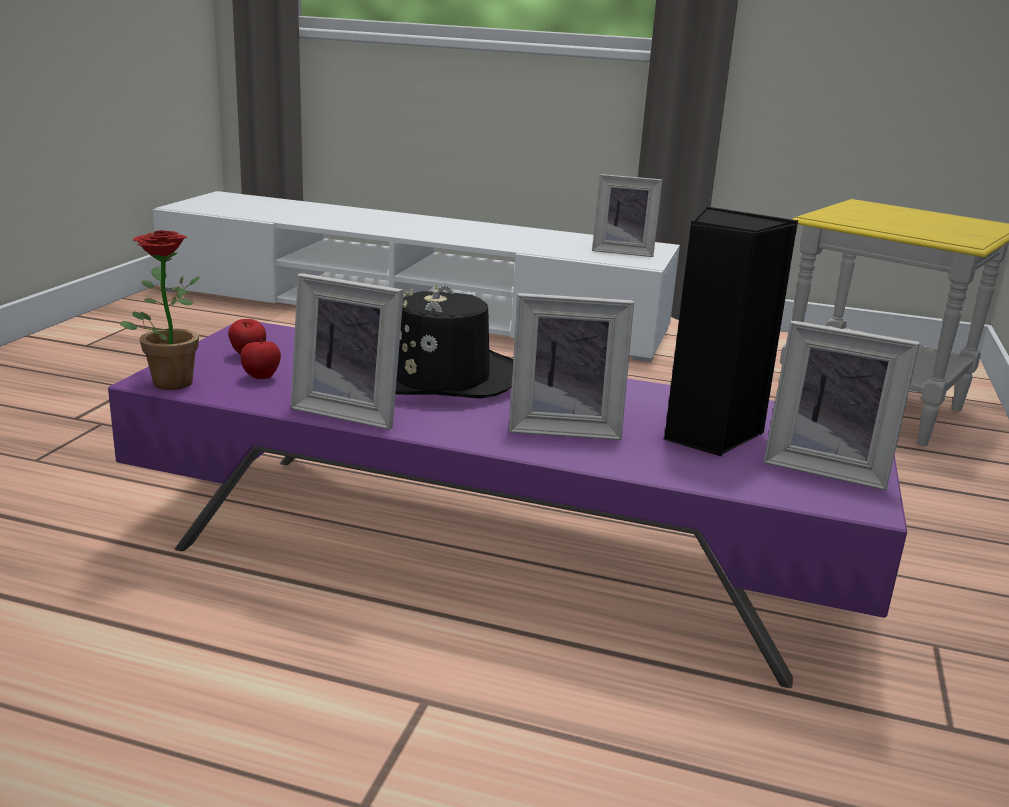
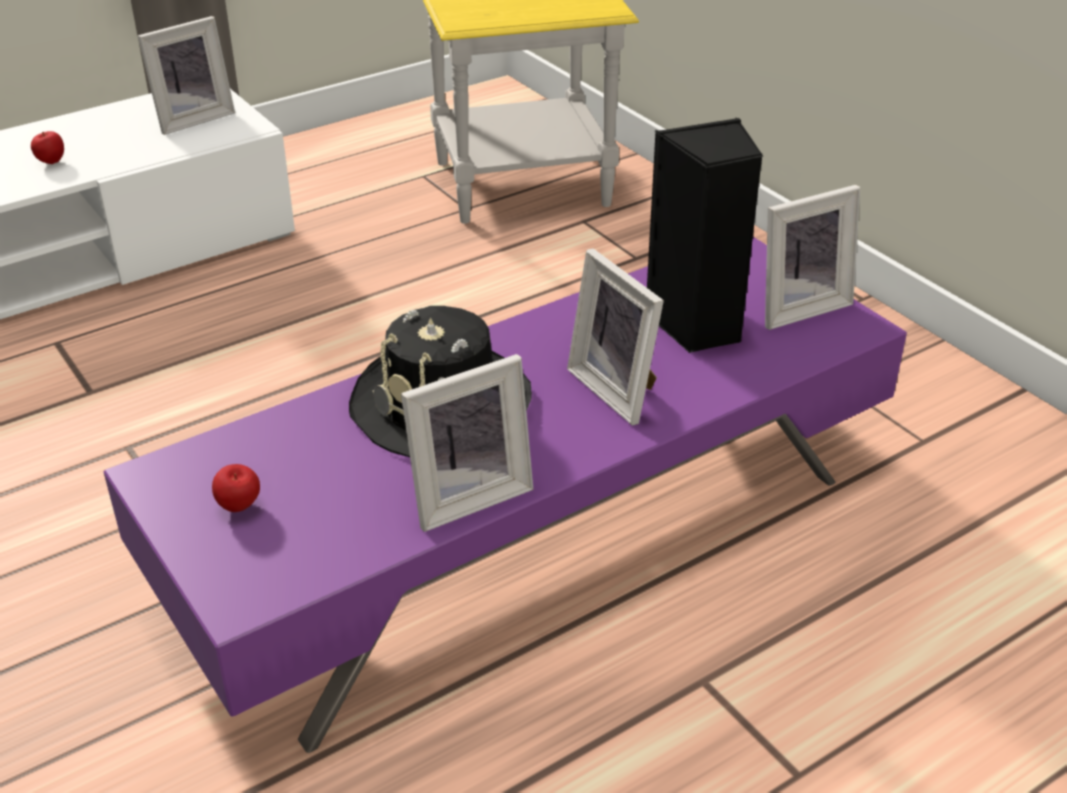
camera: 50 degrees left, 15 degrees up
(168, 380) = (251, 592): potted plant -> none
(261, 378) = (317, 521): apple -> apple (51, 162)
(564, 427) = (619, 389): picture frame -> picture frame turned 105 degrees clockwise

